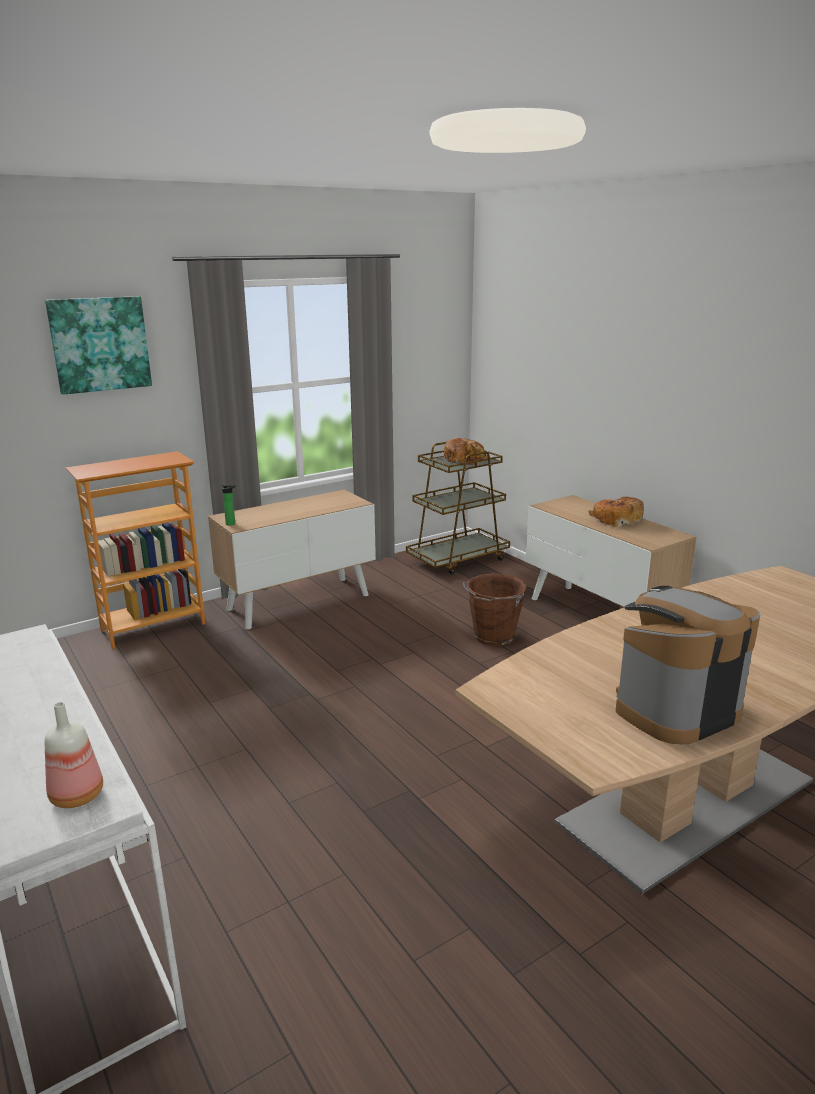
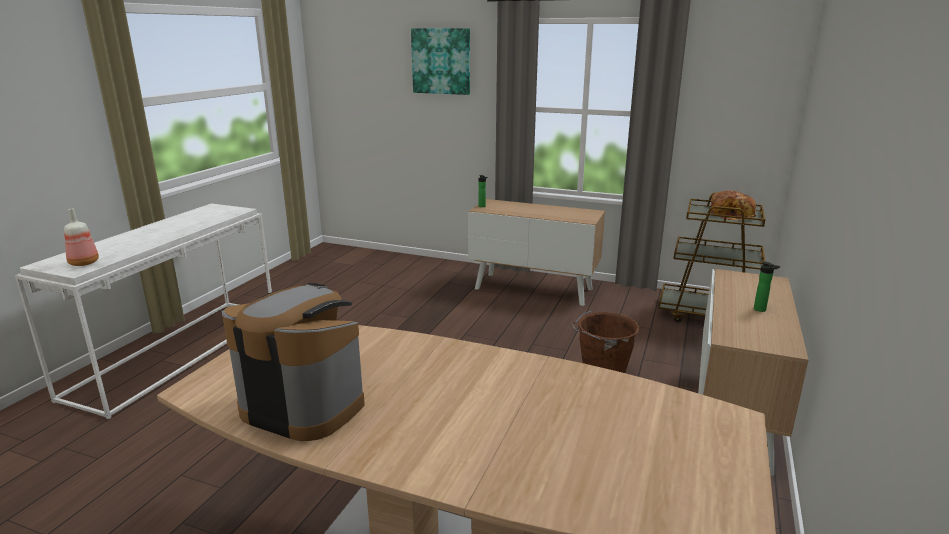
camera: 55 degrees right, 0 degrees up
(153, 627) = (440, 266): bookcase -> none
(616, 520) = (761, 310): bread -> bottle

